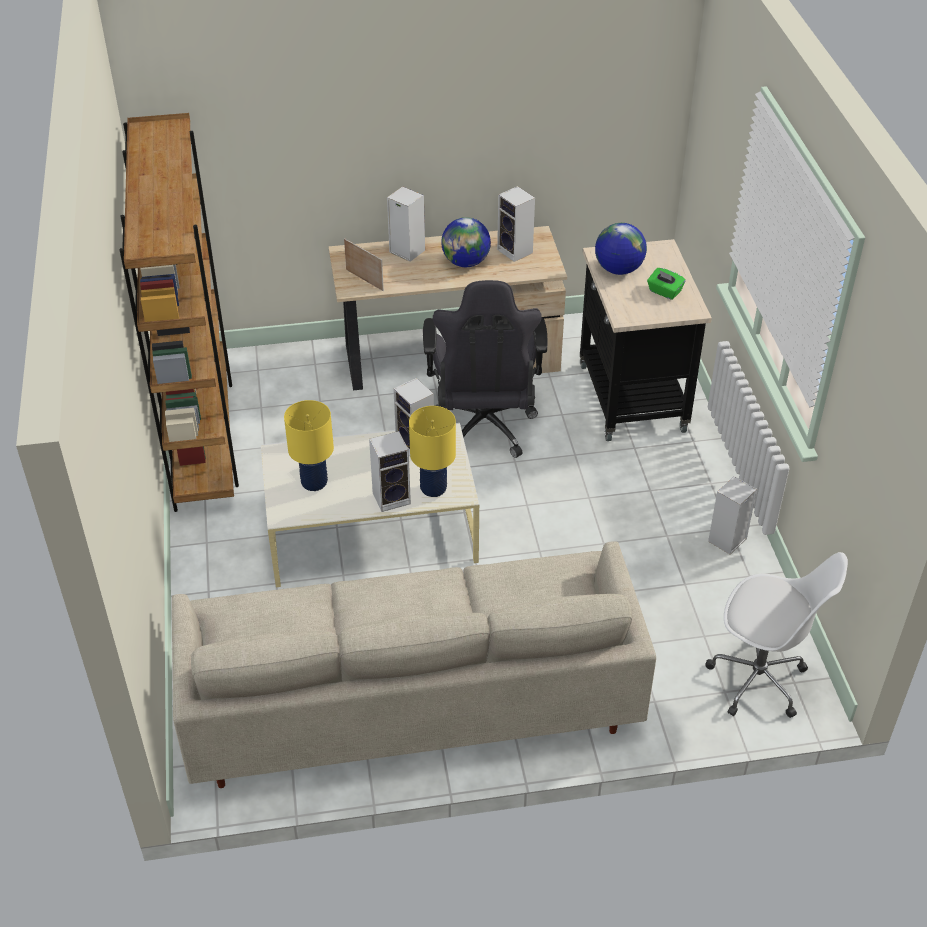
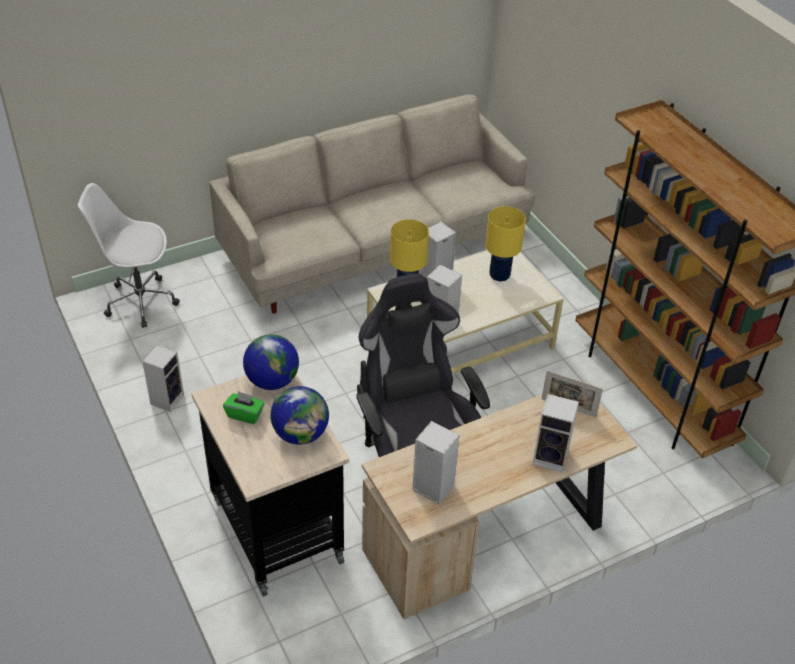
camera: 160 degrees right, 0 degrees up
(466, 262) = (478, 456): globe -> globe (272, 381)

